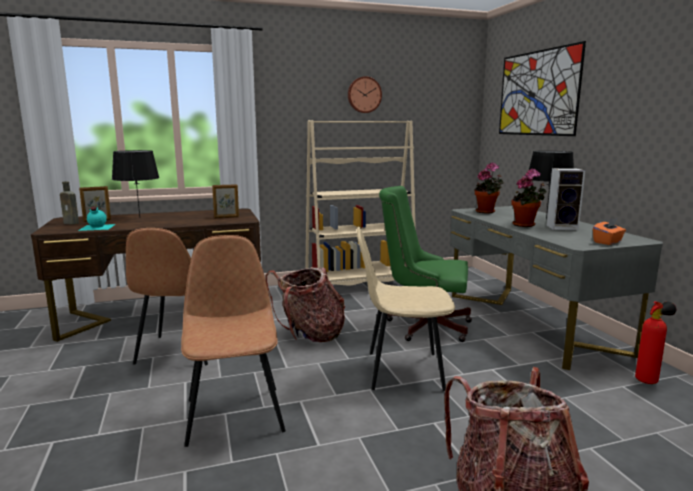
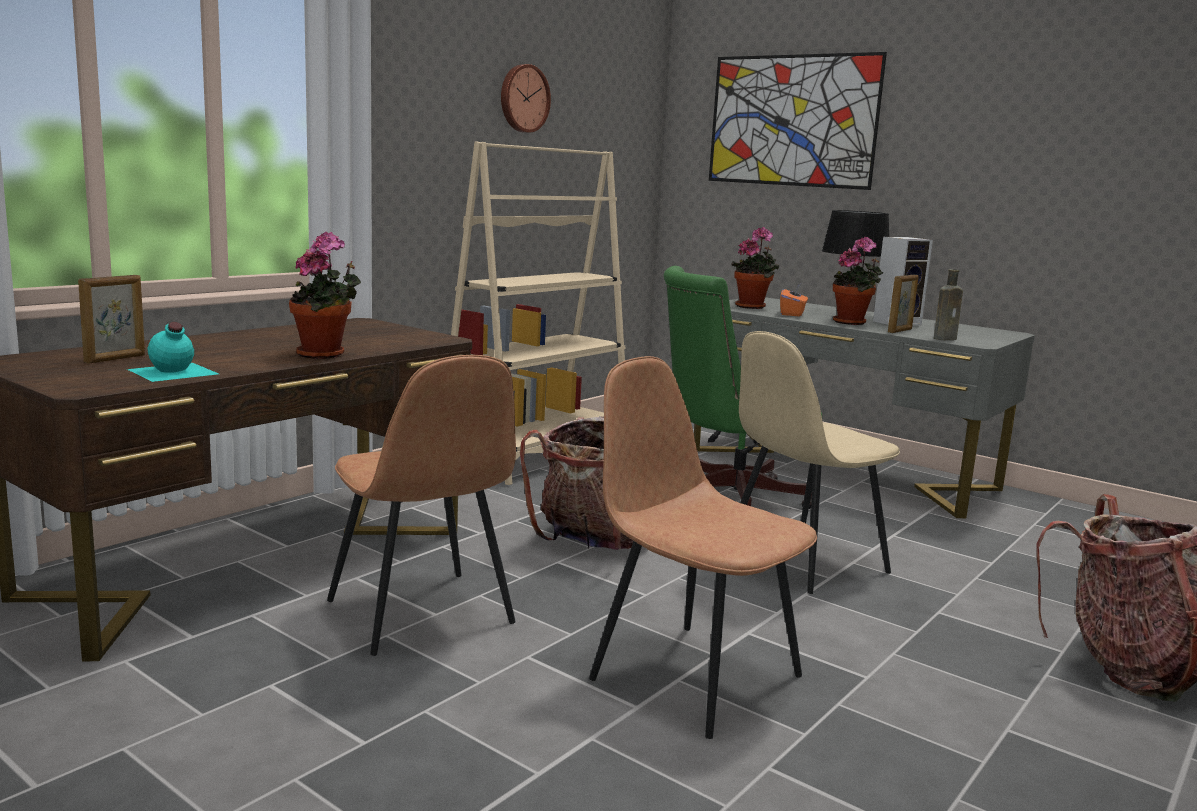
camera: 35 degrees left, 0 degrees up
(72, 223) = (72, 368): brown bottle -> brown bottle (946, 338)
(139, 218) = (200, 347): black table lamp -> none
(172, 224) = (325, 354): none -> potted plant
(226, 217) = (386, 336): picture frame -> picture frame (900, 331)
(607, 242) = (989, 337): orange tissue box -> orange tissue box (792, 314)
(648, 380) = (1044, 512): fire extinguisher -> none

